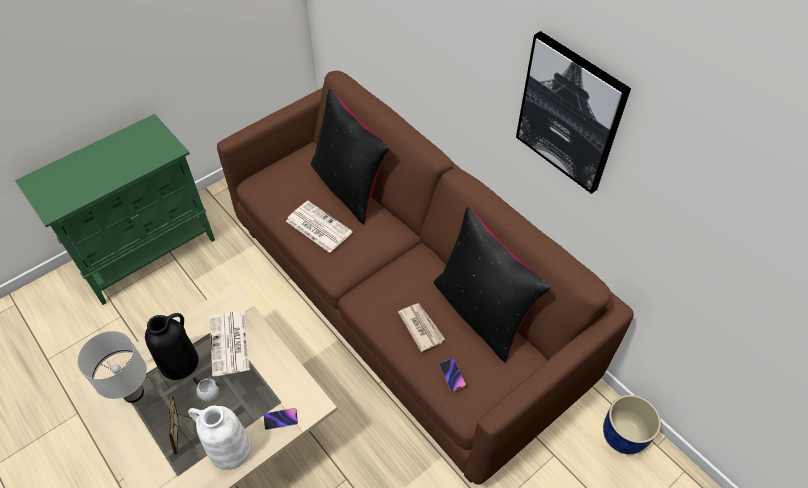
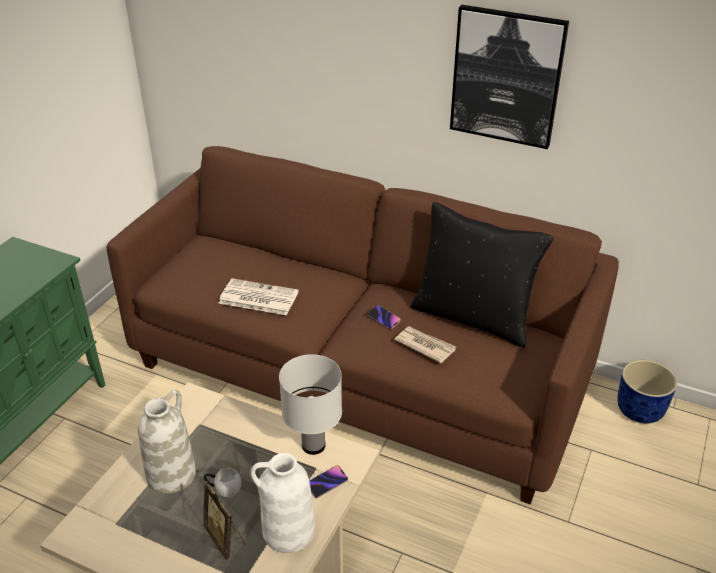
camera: 25 degrees left, 15 degrees down
(133, 393) = (132, 523): white table lamp -> white table lamp (312, 445)
(179, 362) = (171, 473): black vase -> white vase
(230, 344) = (221, 437): newspaper -> none
(349, 187) = (267, 257): black pillow -> none
(452, 375) = (484, 373): phone -> phone (384, 319)

